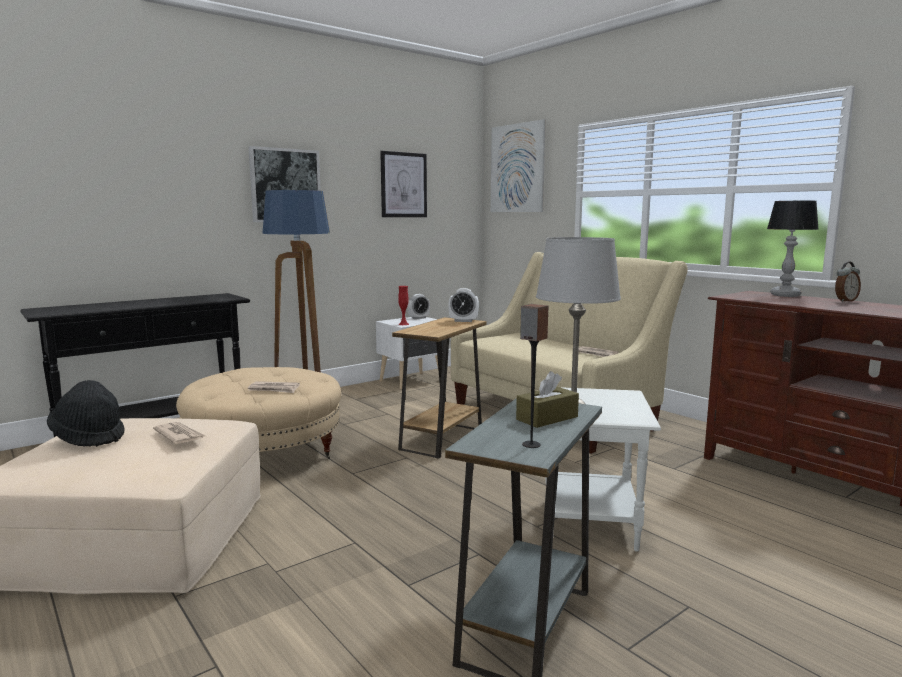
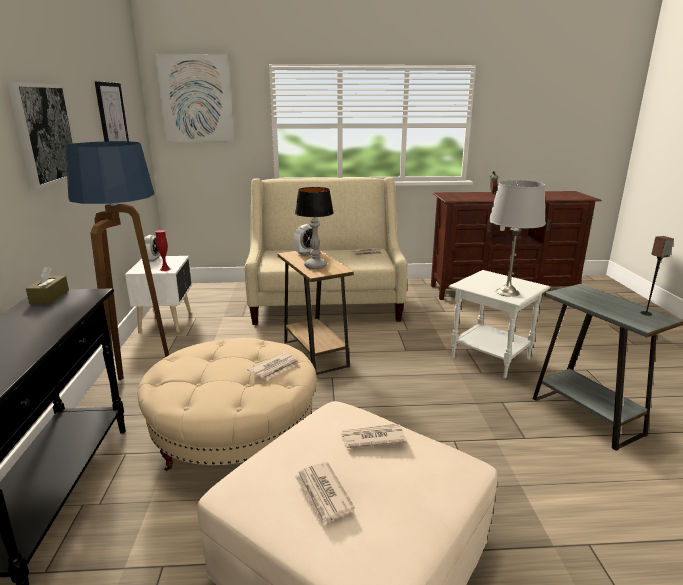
camera: 55 degrees left, 10 degrees up
(89, 437) = (323, 495): black hat -> newspaper
(547, 418) = (598, 298): brown tissue box -> brown tissue box (50, 297)
(785, 295) = (460, 193): table lamp -> table lamp (315, 266)

